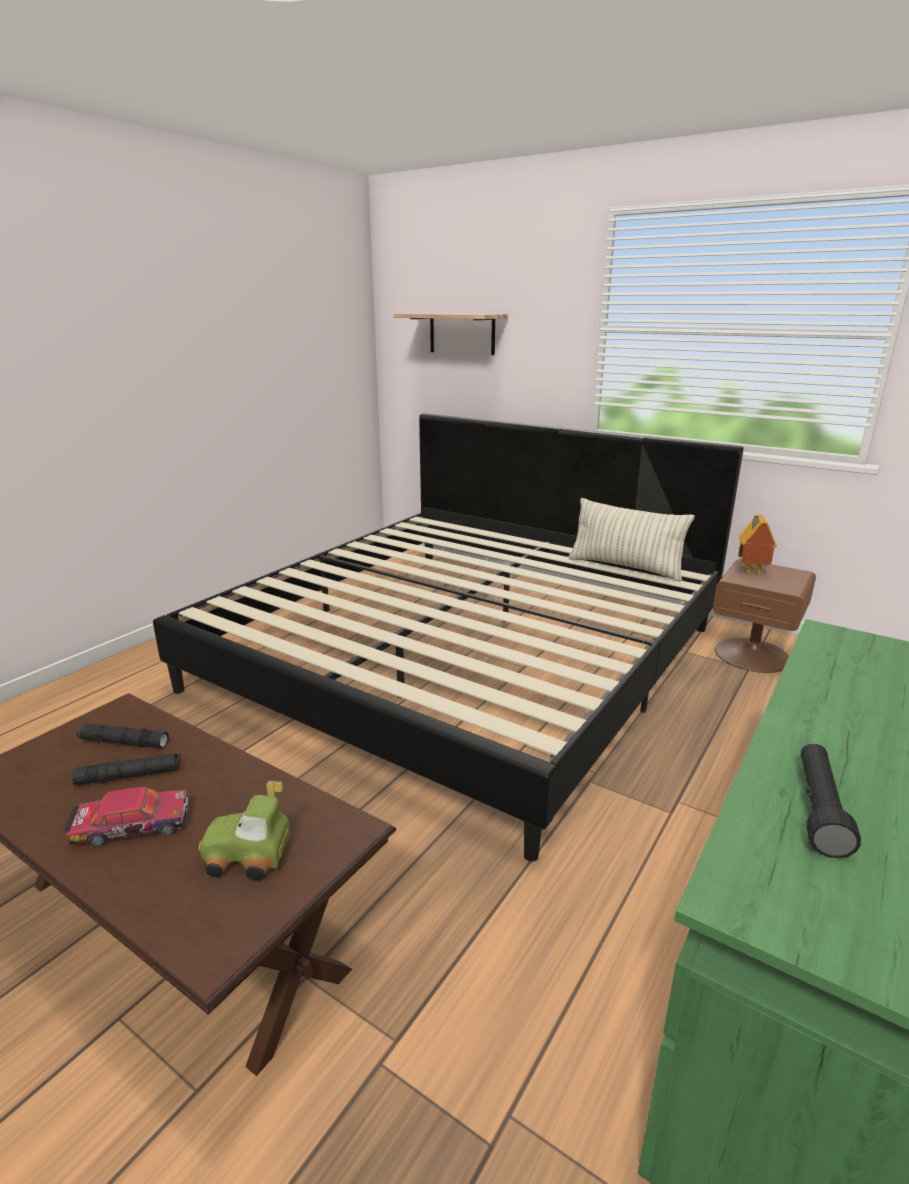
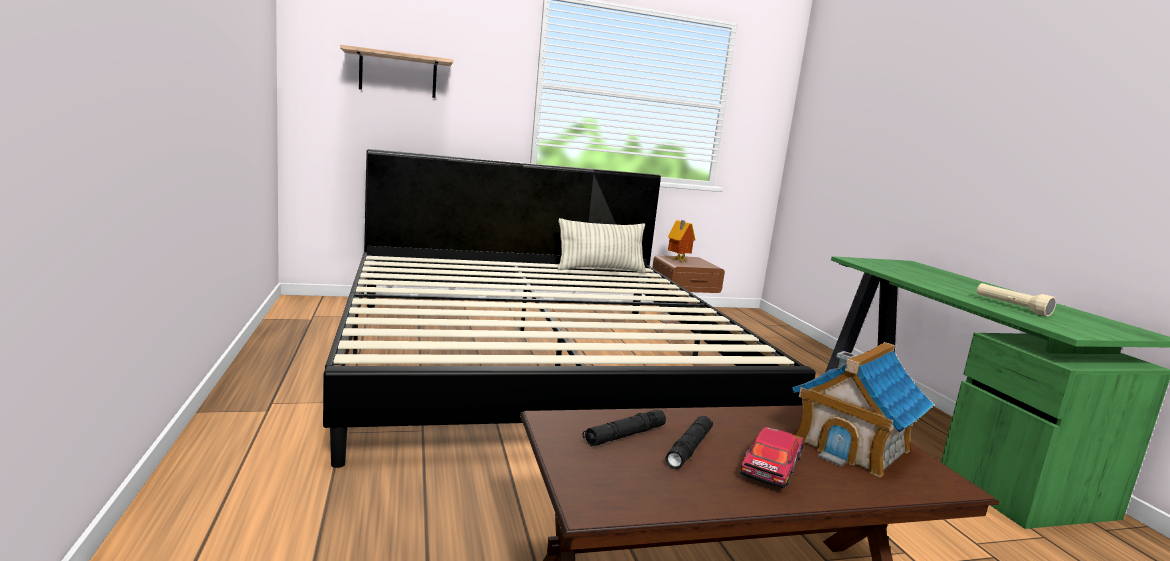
camera: 50 degrees left, 10 degrees down
(248, 857) = (852, 445): toy car -> toy house
(818, 809) = (1011, 307): black flashlight -> beige flashlight

